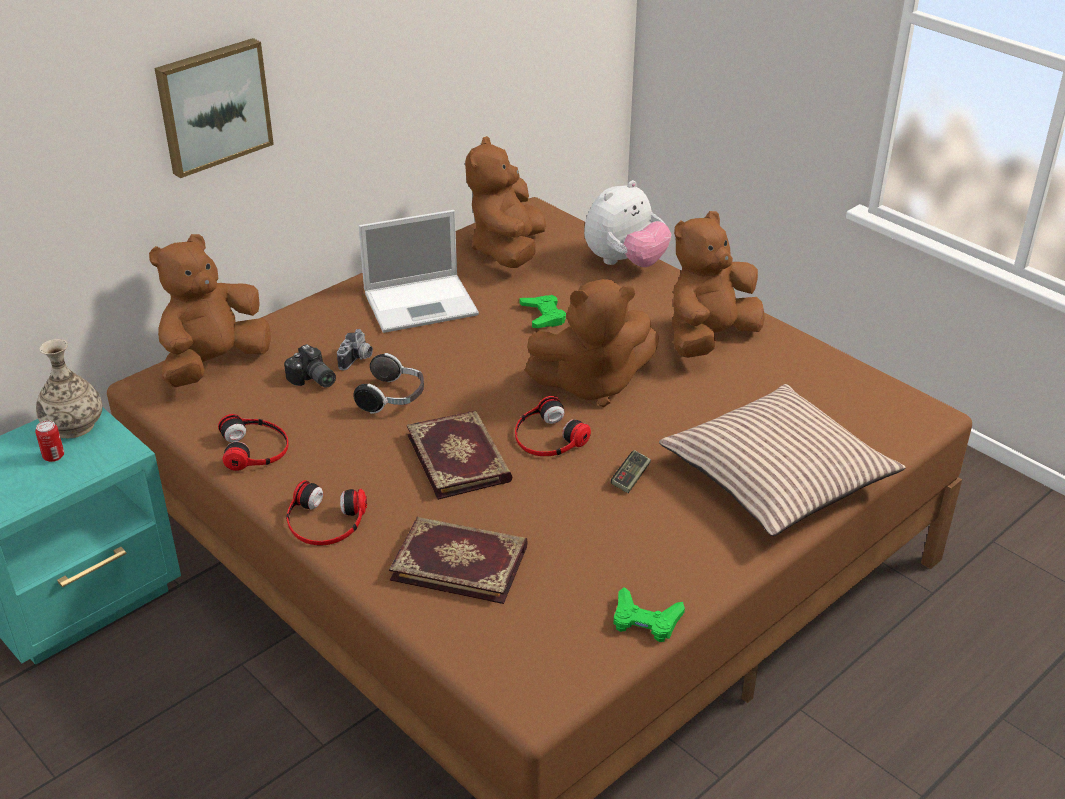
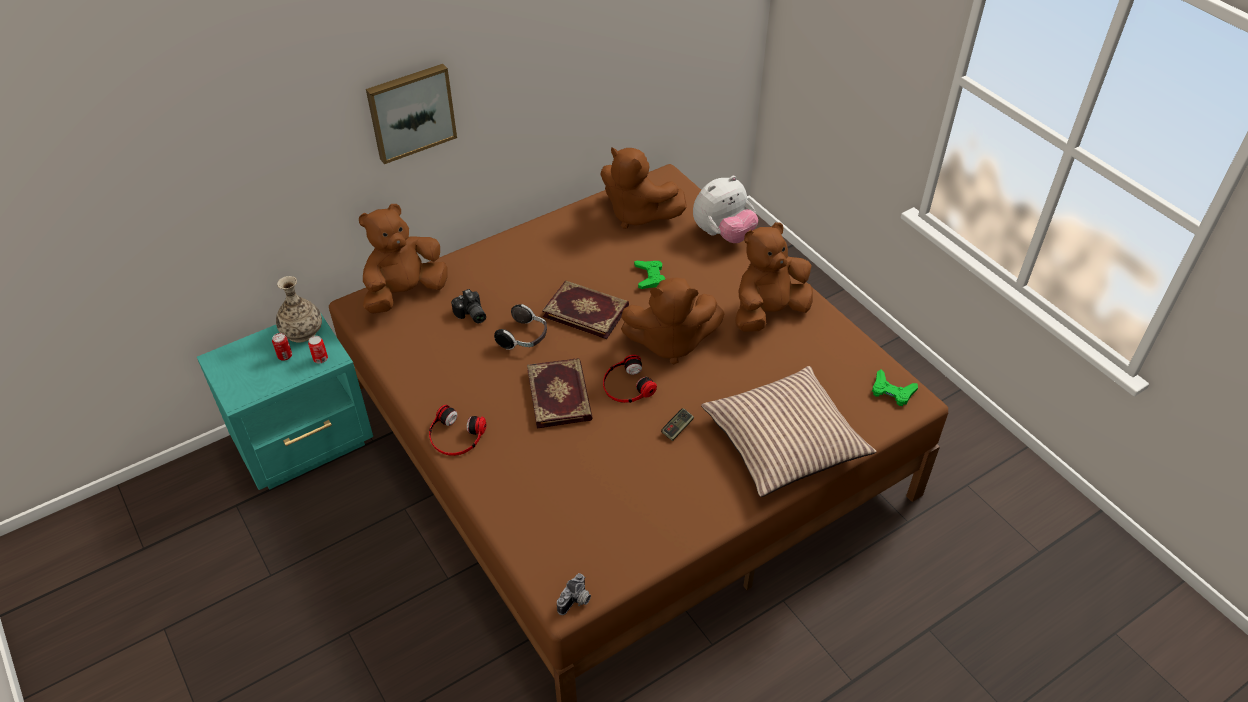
camera: 10 degrees right, 10 degrees up
(107, 454) = (320, 359): none -> can
(255, 448) = (420, 369): headphones -> none
(358, 359) = (506, 301): camera -> camera (576, 601)
(423, 303) = (564, 255): laptop -> none
(460, 562) = (541, 482): book -> book (586, 311)
(508, 251) = (637, 214): brown plush toy -> brown plush toy turned 75 degrees counterclockwise
(645, 620) = (657, 547): green game controller -> green game controller (892, 391)

